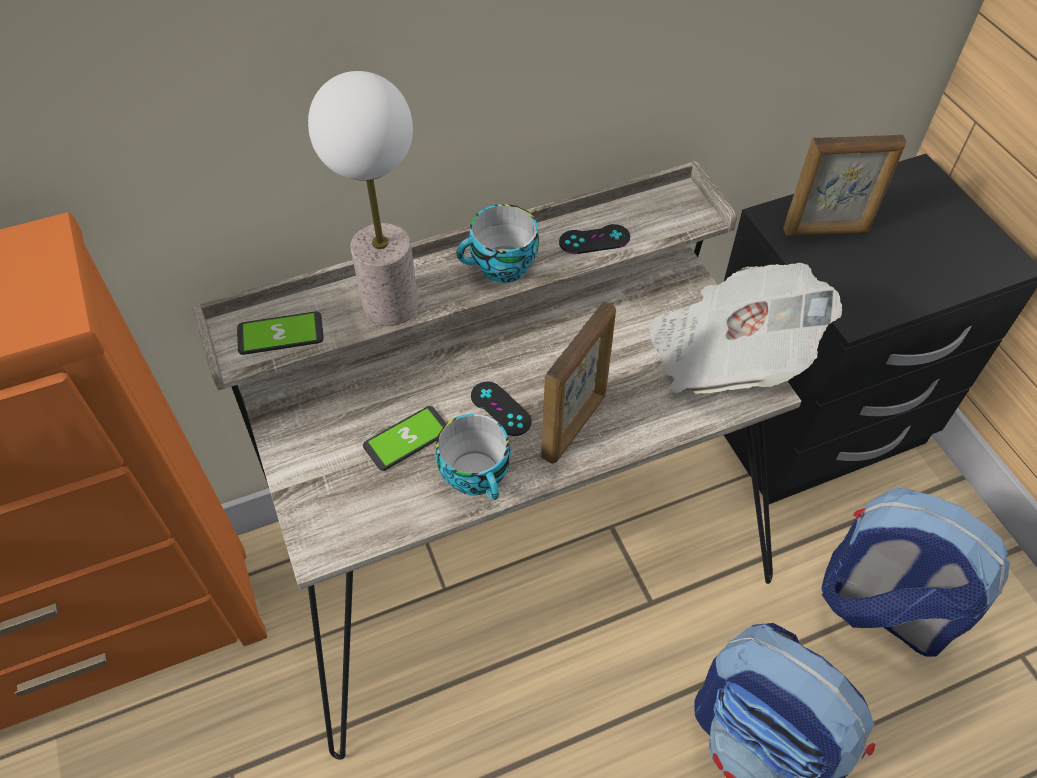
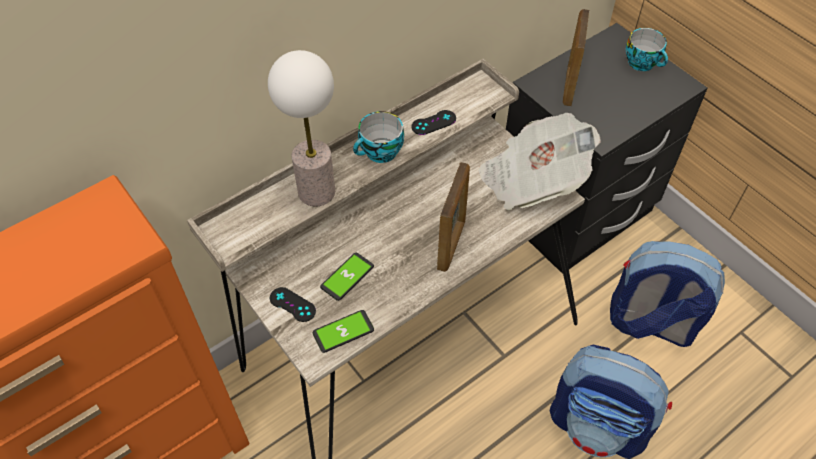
camera: 15 degrees left, 0 degrees up
(280, 334) = (251, 226): phone -> phone (343, 331)
(478, 476) = (401, 290): cup -> cup (643, 63)
(500, 409) = (401, 244): black game controller -> black game controller (292, 304)
(826, 231) = (569, 86): picture frame -> picture frame turned 120 degrees clockwise

